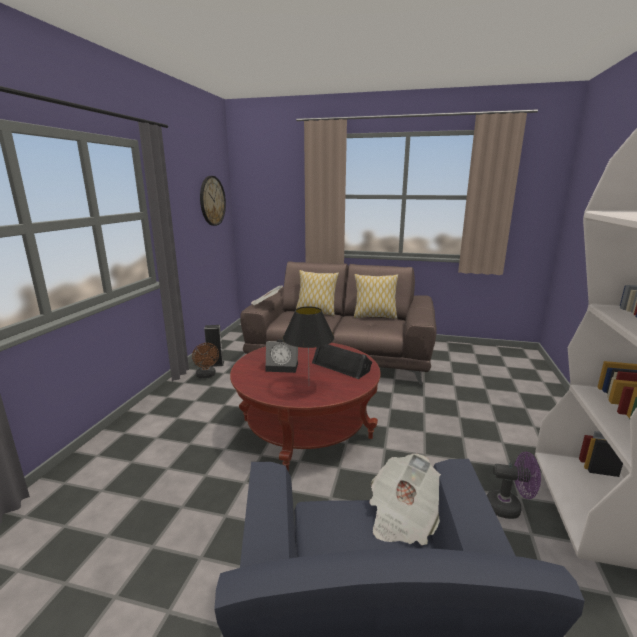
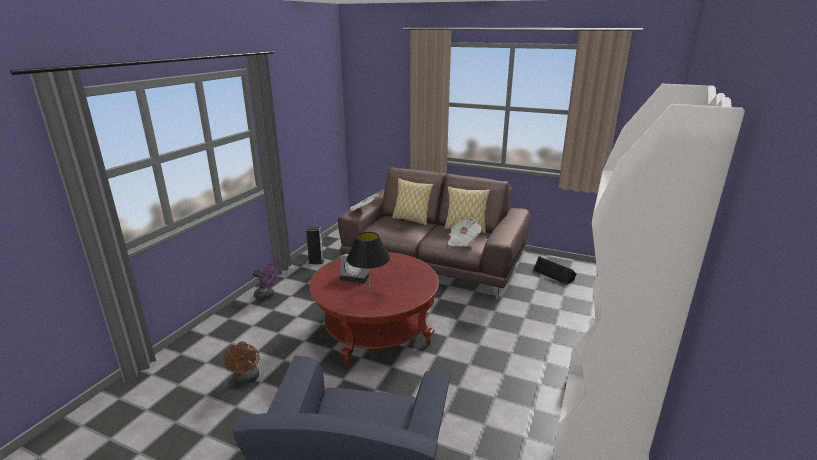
camera: 10 degrees right, 5 degrees up
(206, 375) = (306, 273): brown fan -> brown fan (246, 379)
(212, 201) = (321, 106): wall clock -> none
(341, 366) = (406, 280): black speaker -> black speaker (554, 274)
(404, 516) = (396, 406): newspaper -> newspaper (462, 241)
(509, 507) = (518, 415): purple fan -> purple fan (267, 296)

